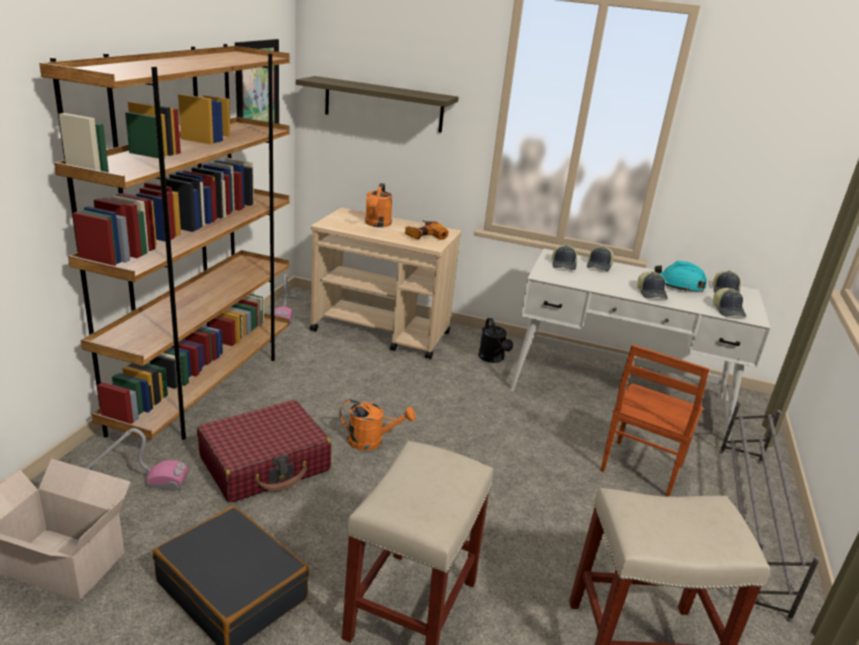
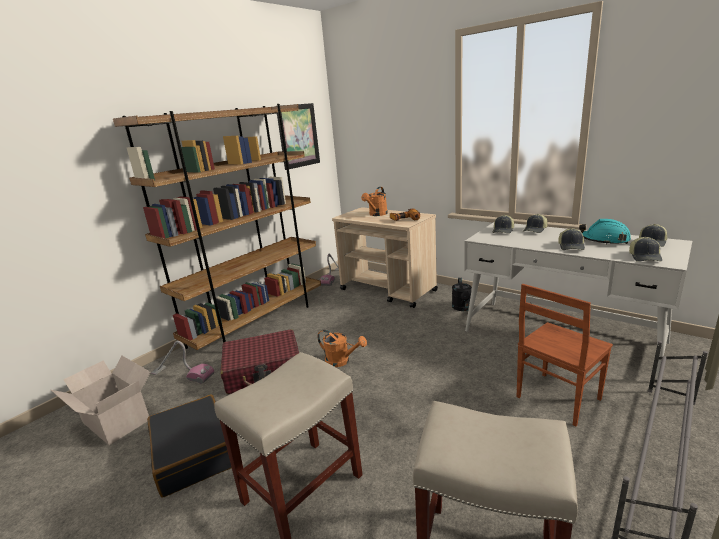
camera: 25 degrees right, 5 degrees down
(383, 104) = (382, 134): shelf -> none

